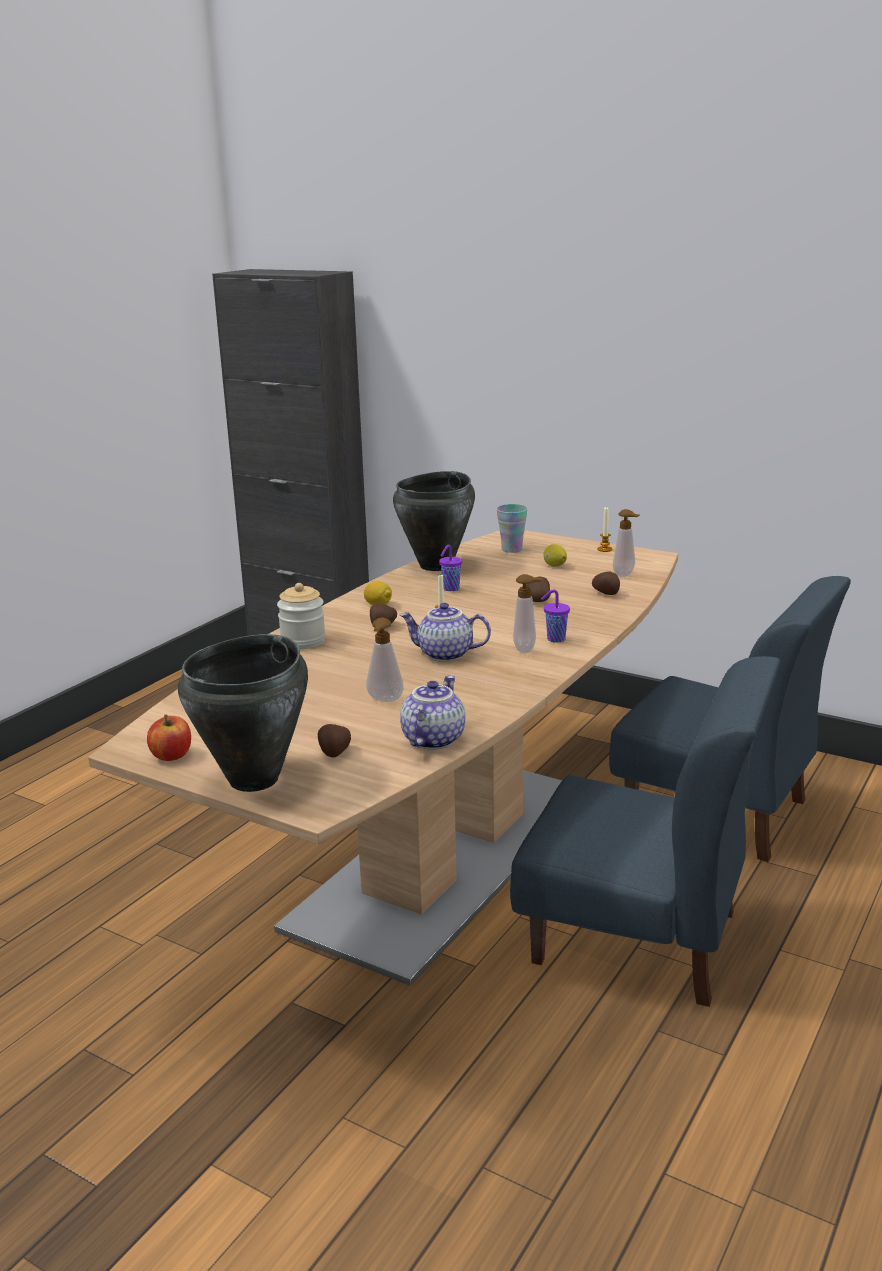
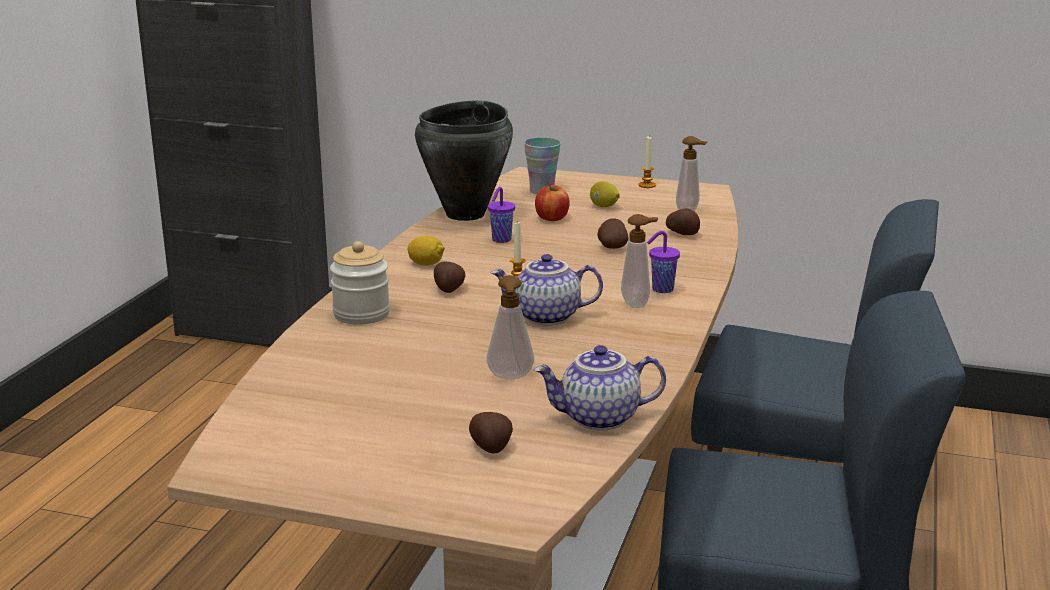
camera: 15 degrees left, 0 degrees up
(172, 755) = (282, 472): apple -> apple (552, 218)
(255, 779) = (412, 491): black cooking pot -> none
(432, 739) = (599, 419): teapot -> teapot turned 105 degrees counterclockwise

